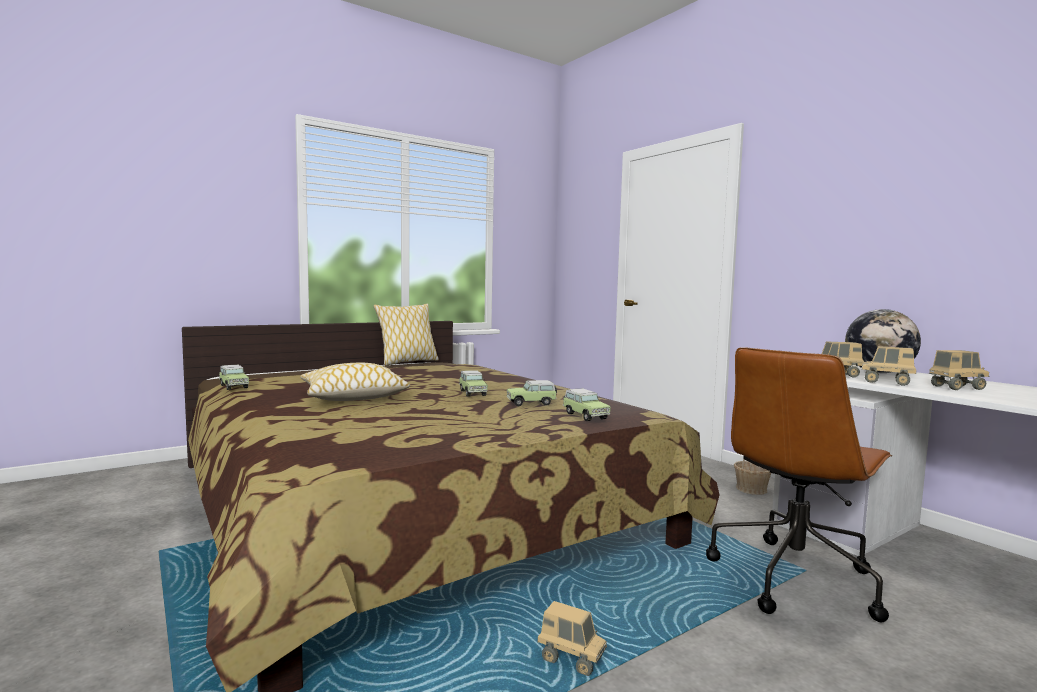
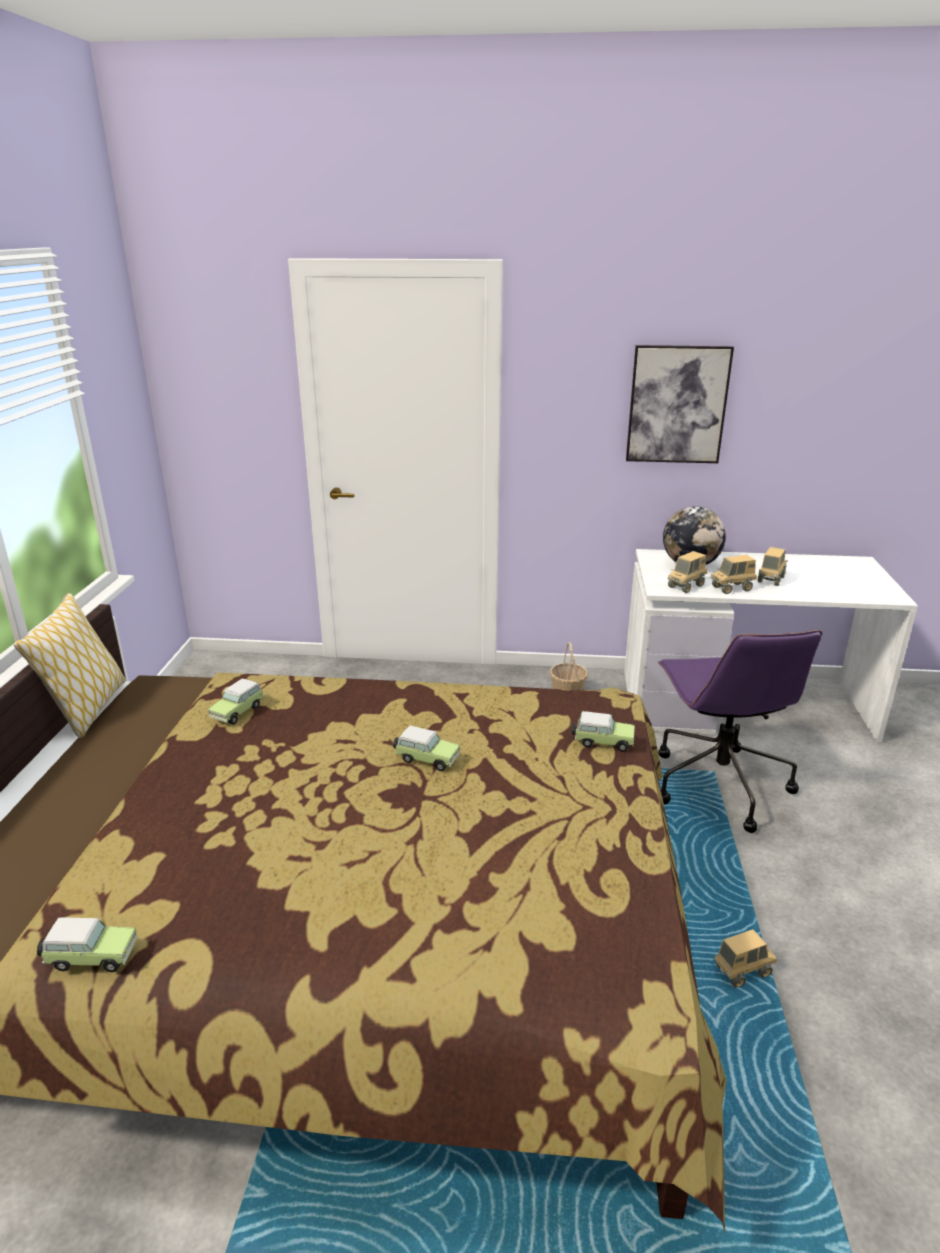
camera: 50 degrees left, 20 degrees up
(353, 396) = (335, 857): pillow -> none
(532, 403) = (523, 746): toy car -> toy car (239, 711)
(794, 577) = (718, 784): brown office chair -> purple office chair
(888, 218) = (677, 405): none -> picture

